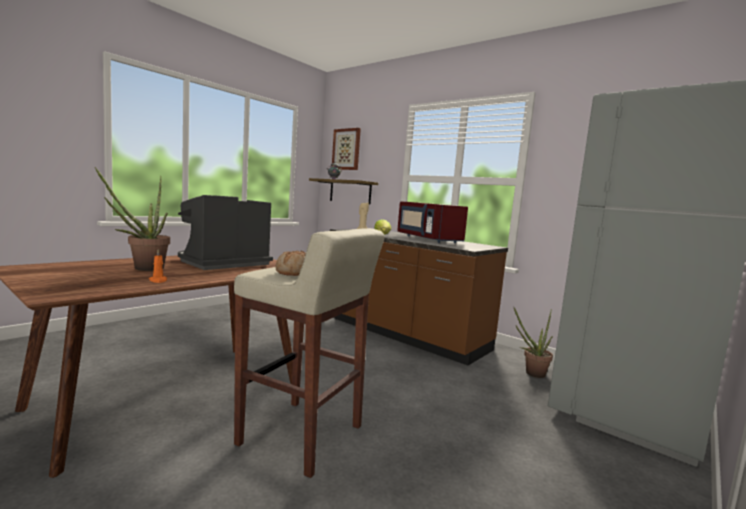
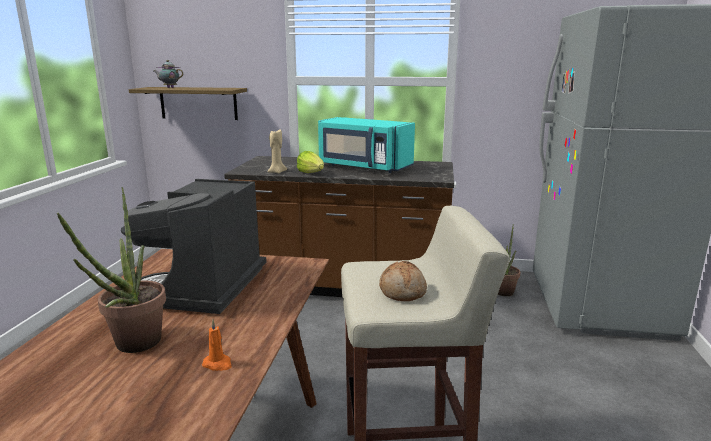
camera: 30 degrees left, 10 degrees up
(346, 149) = (180, 38): picture -> none
(427, 239) = (363, 167): red microwave -> turquoise microwave

